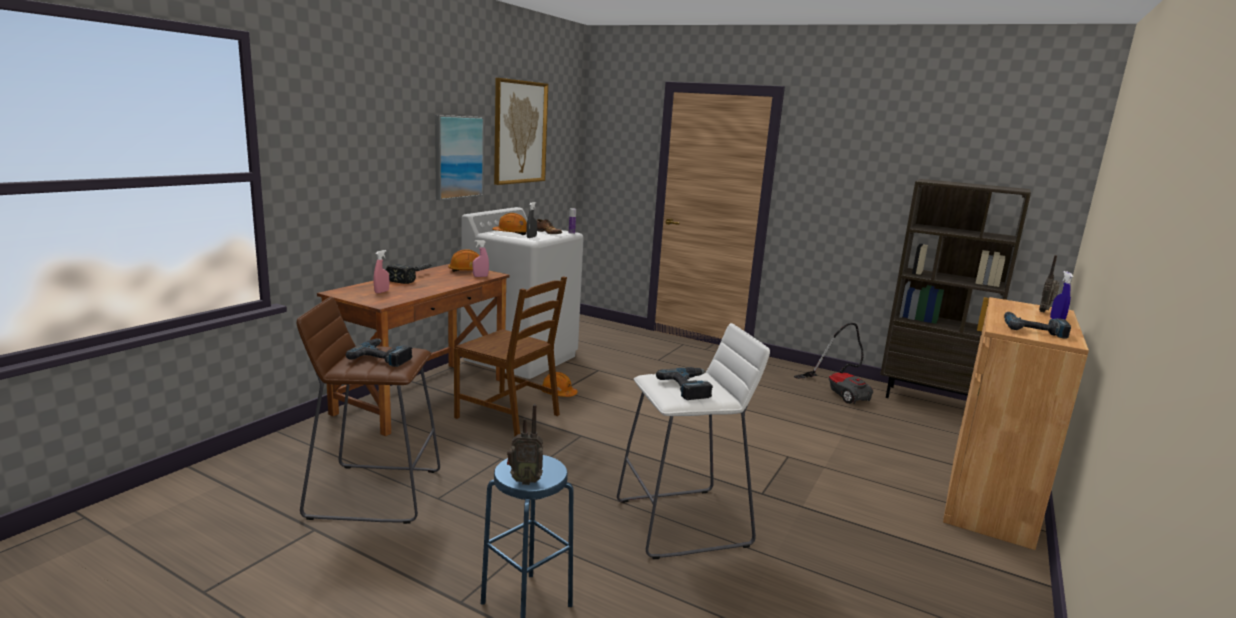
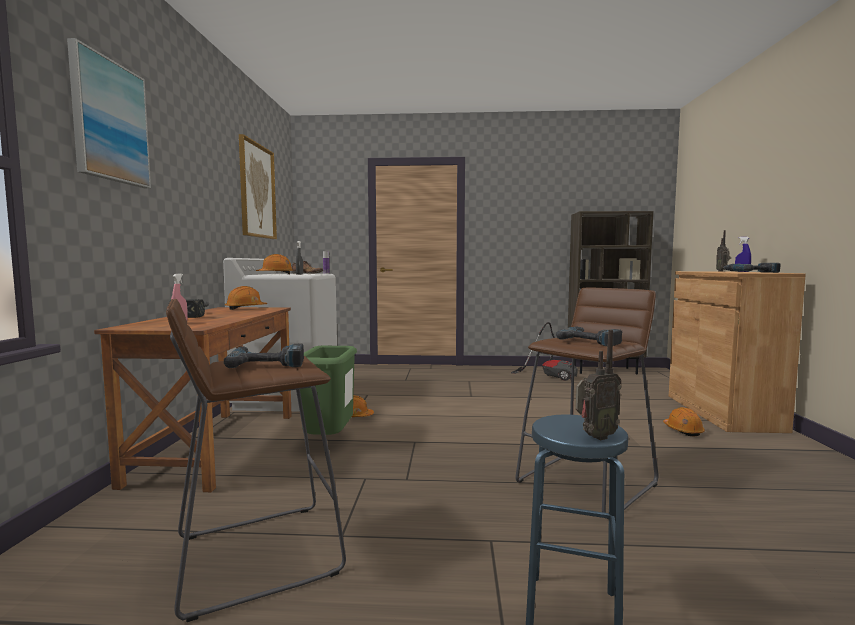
camera: 25 degrees left, 10 degrees down
(458, 157) = (215, 201): picture -> picture (109, 121)
(480, 276) = (266, 309): pink spray bottle -> none
(509, 416) = (330, 442): brown chair -> green trash can
(684, 523) = (587, 483): white stool -> brown stool
(888, 504) = (683, 430): none -> orange hard hat

